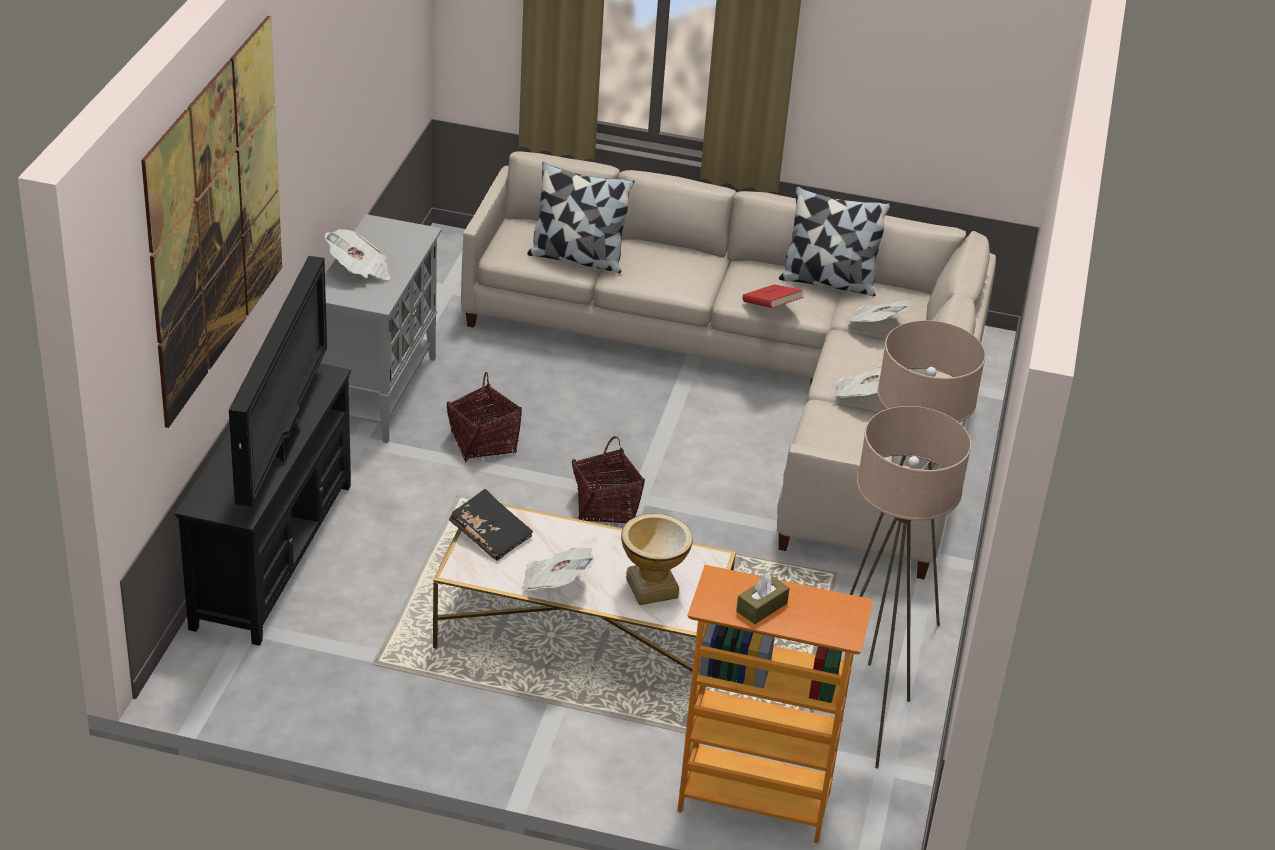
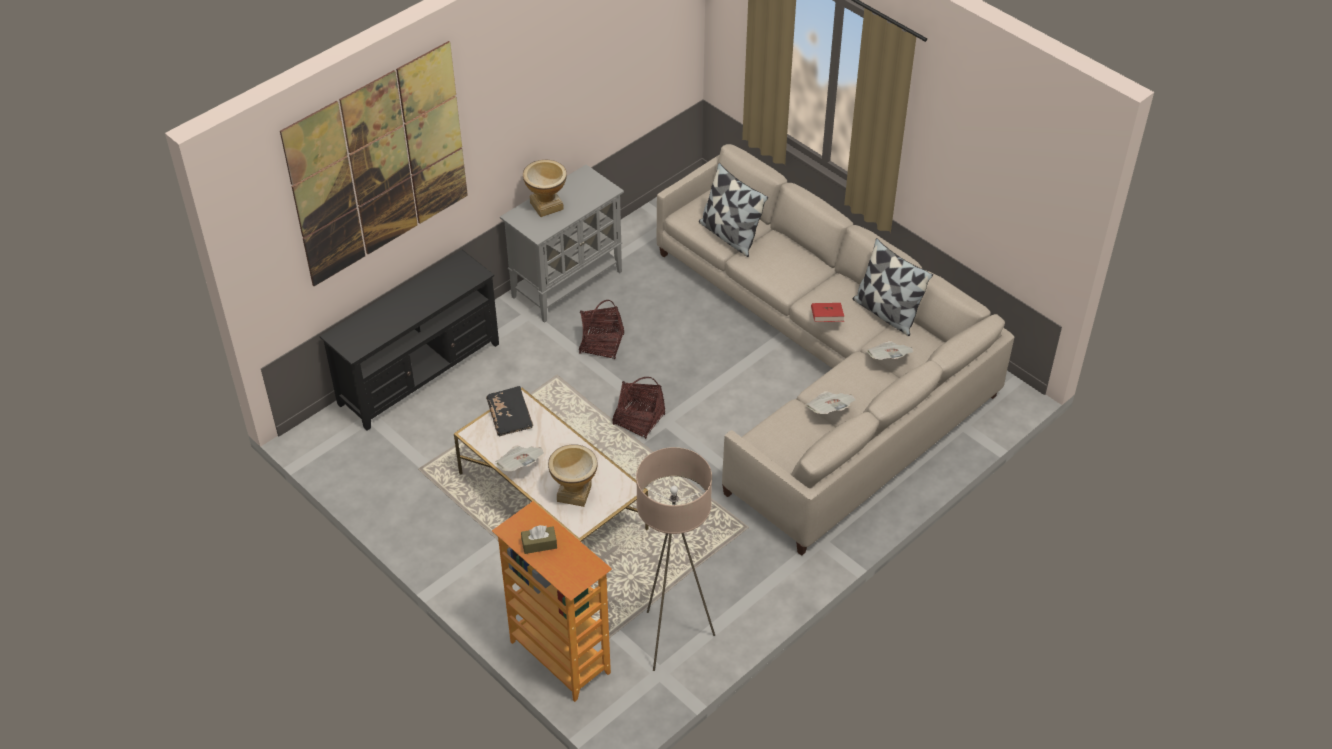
camera: 35 degrees right, 10 degrees up
(286, 443) = (415, 313): television -> none
(359, 270) = (547, 206): newspaper -> vase
(885, 629) = (743, 579): beige floor lamp -> none

